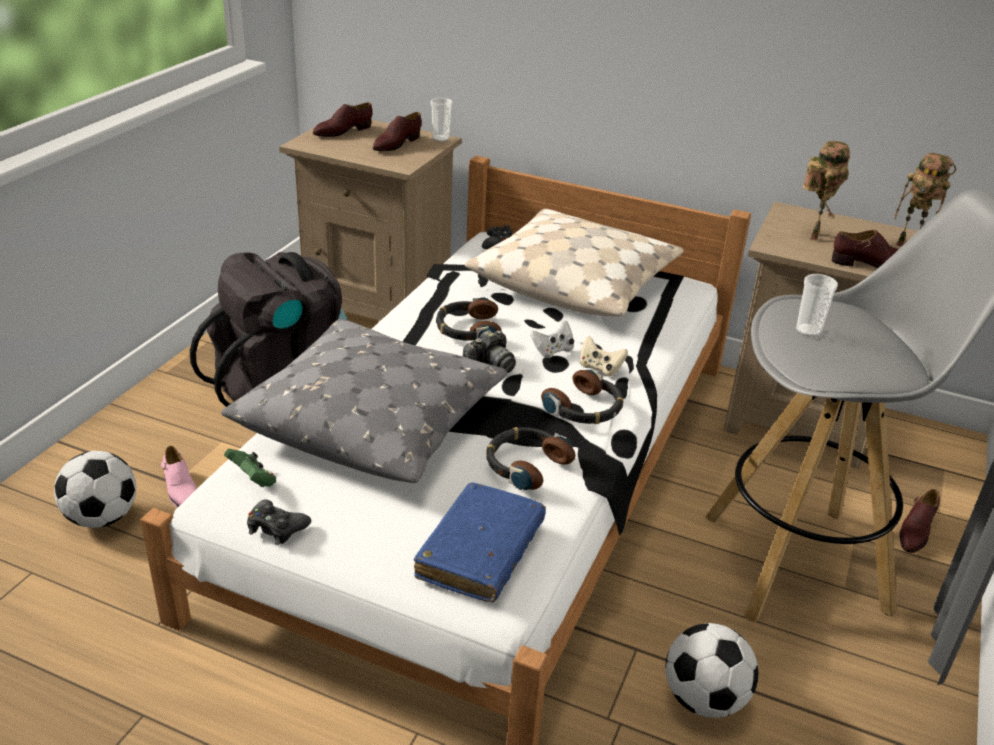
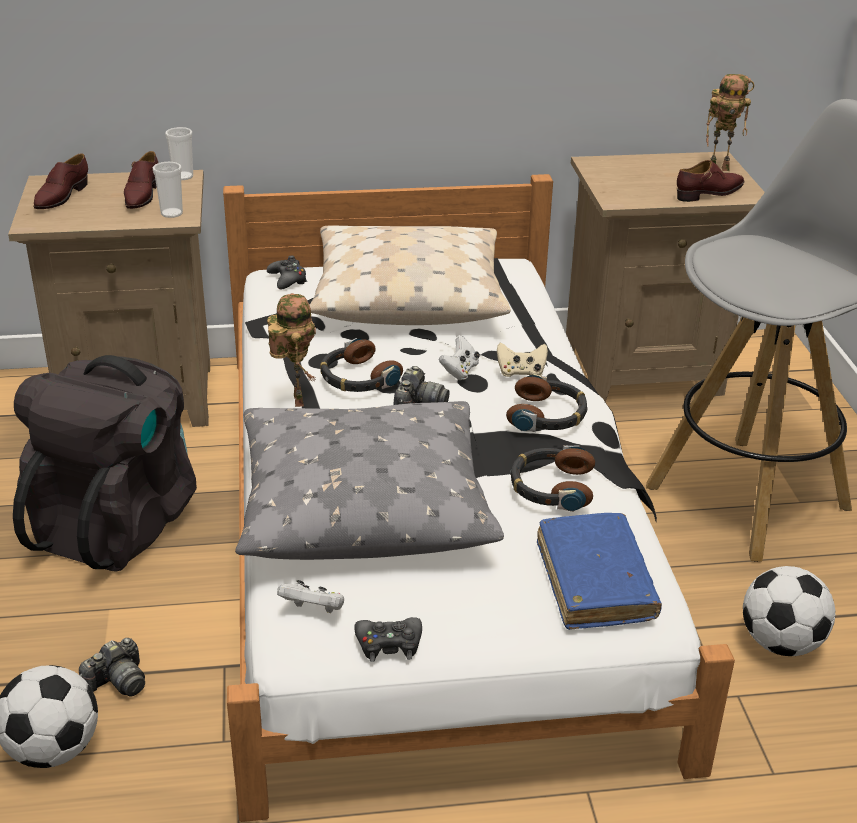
camera: 30 degrees left, 0 degrees up
(181, 491) = (118, 682): pink shoe -> camera
(253, 480) = (314, 610): green game controller -> white game controller
(808, 330) = (747, 268): cup -> cup (171, 213)
(812, 235) = (637, 180): toy robot -> toy robot (295, 399)
(915, 531) = (809, 432): brown shoe -> none

